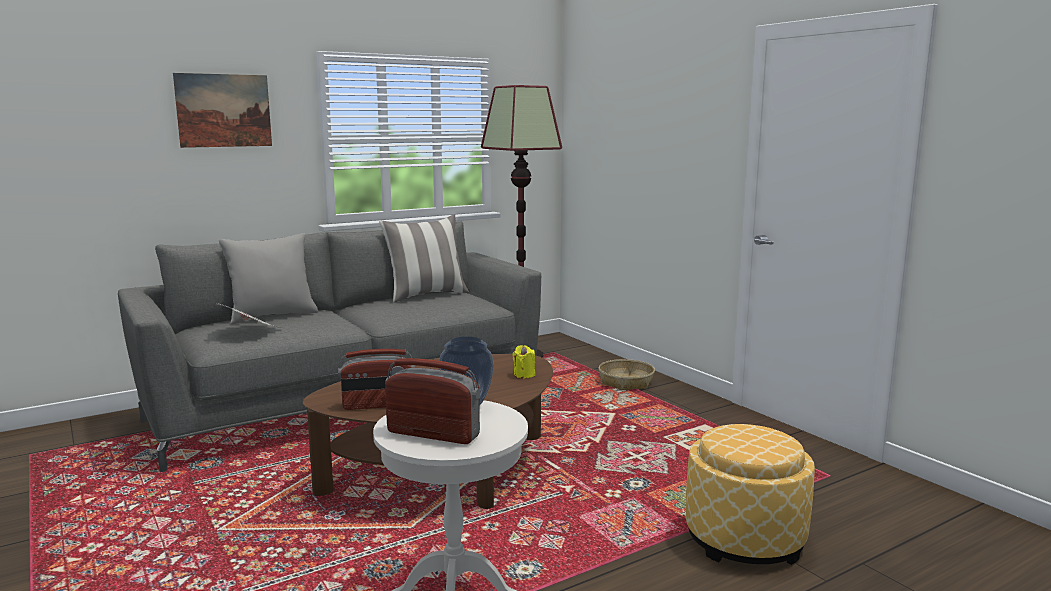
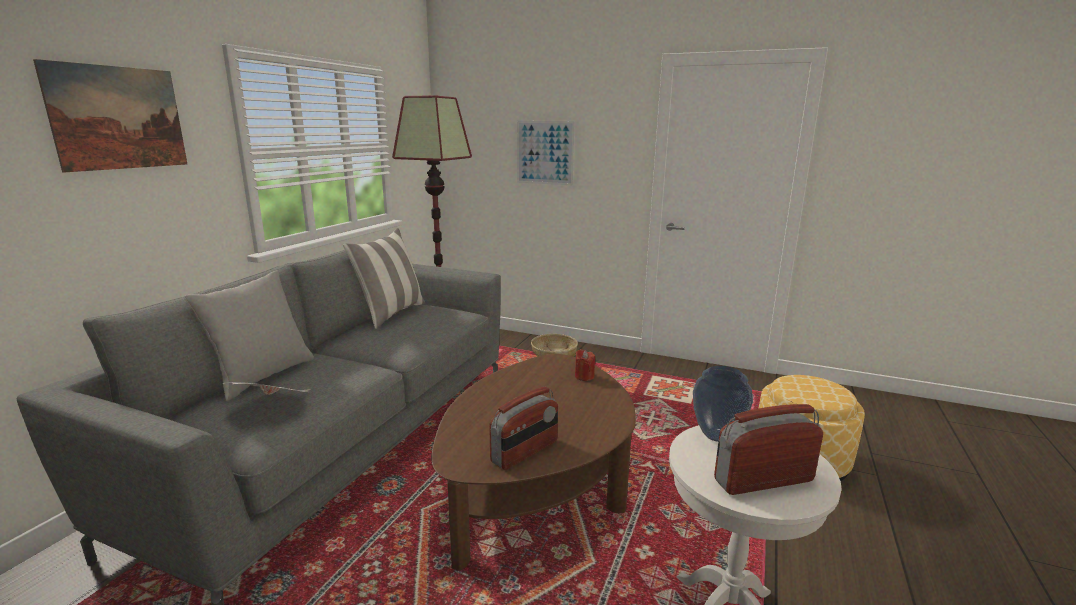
camera: 35 degrees left, 5 degrees up
(524, 375) = (584, 376): yellow candle -> red candle
(648, 145) = (545, 152): none -> picture

